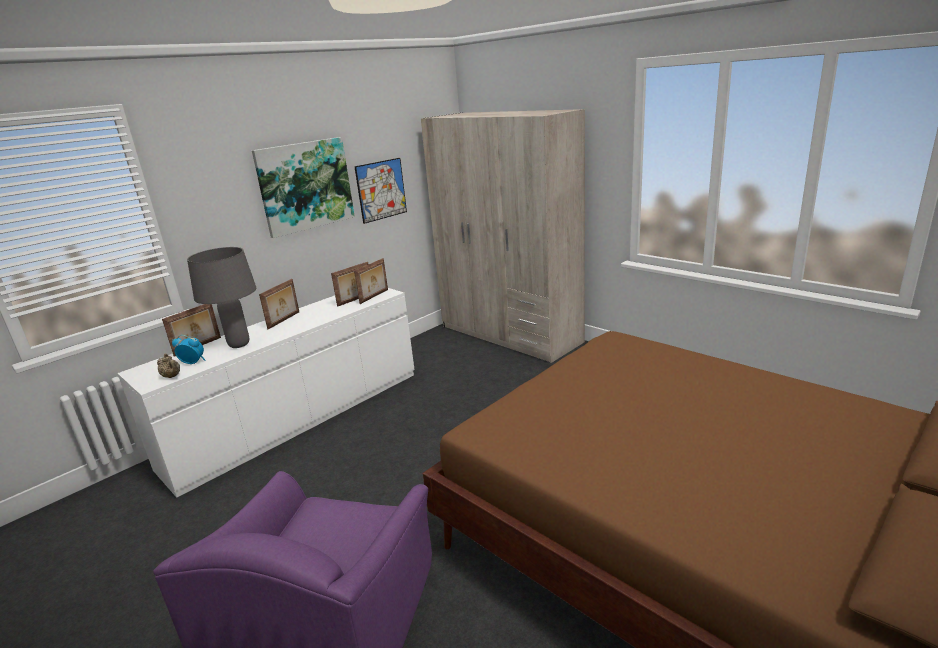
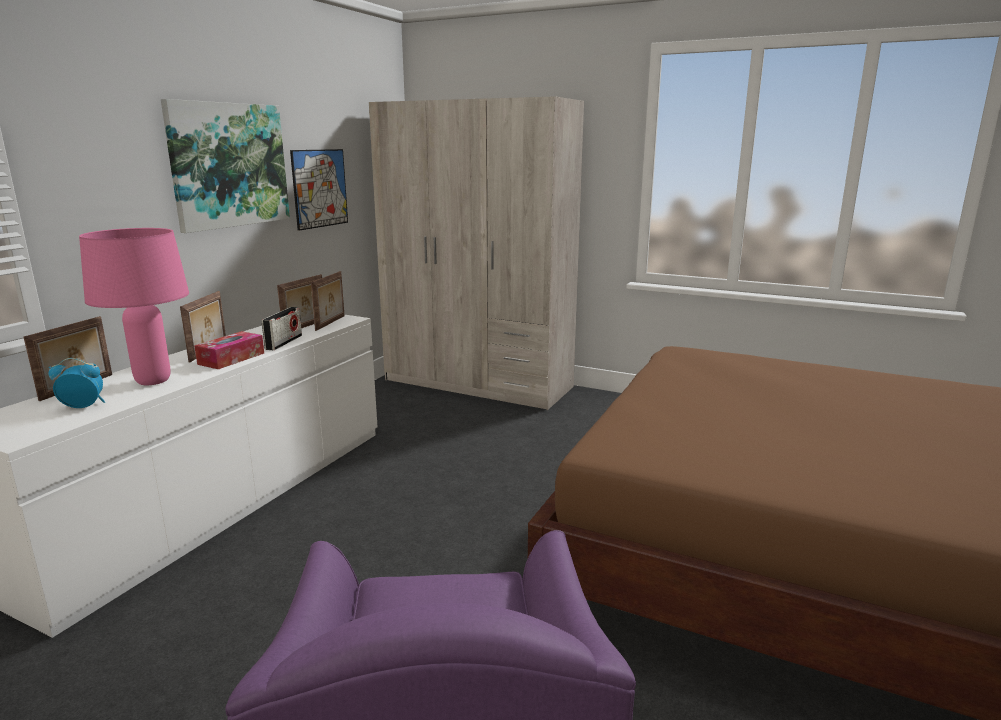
camera: 20 degrees left, 5 degrees down
(172, 376) = (55, 425): beige teapot -> none
(239, 344) = (154, 381): grey table lamp -> pink table lamp
(293, 328) = (231, 358): none -> tissue box
(333, 314) = (284, 342): none -> radio

